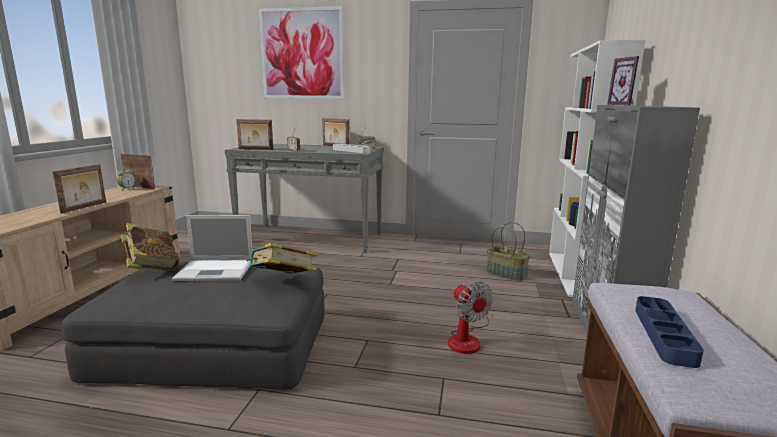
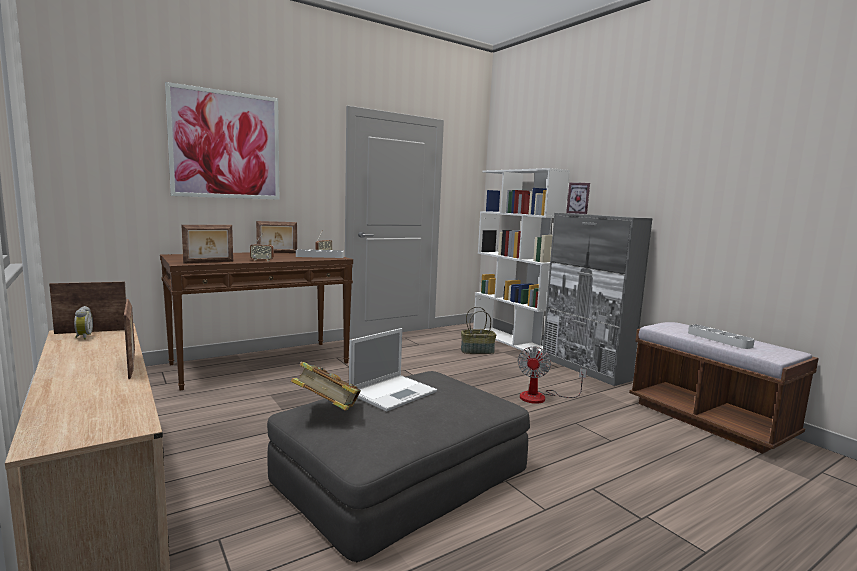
camera: 45 degrees left, 5 degrees down
(283, 281) = (461, 383): book -> none
(311, 238) = (261, 363): grey console table -> brown console table
(467, 338) = (541, 397): fan -> fan turned 90 degrees clockwise
(664, 334) = (719, 339): blue tray -> grey tray

